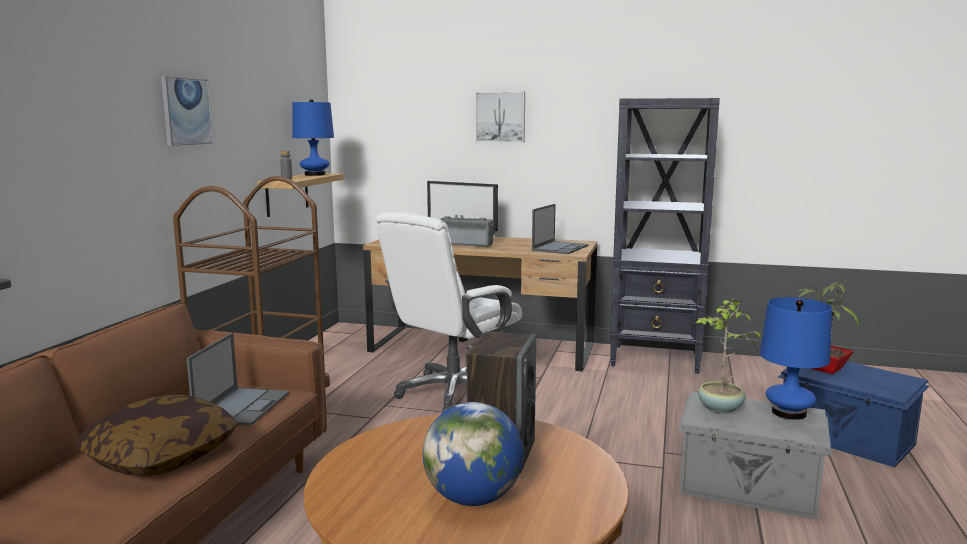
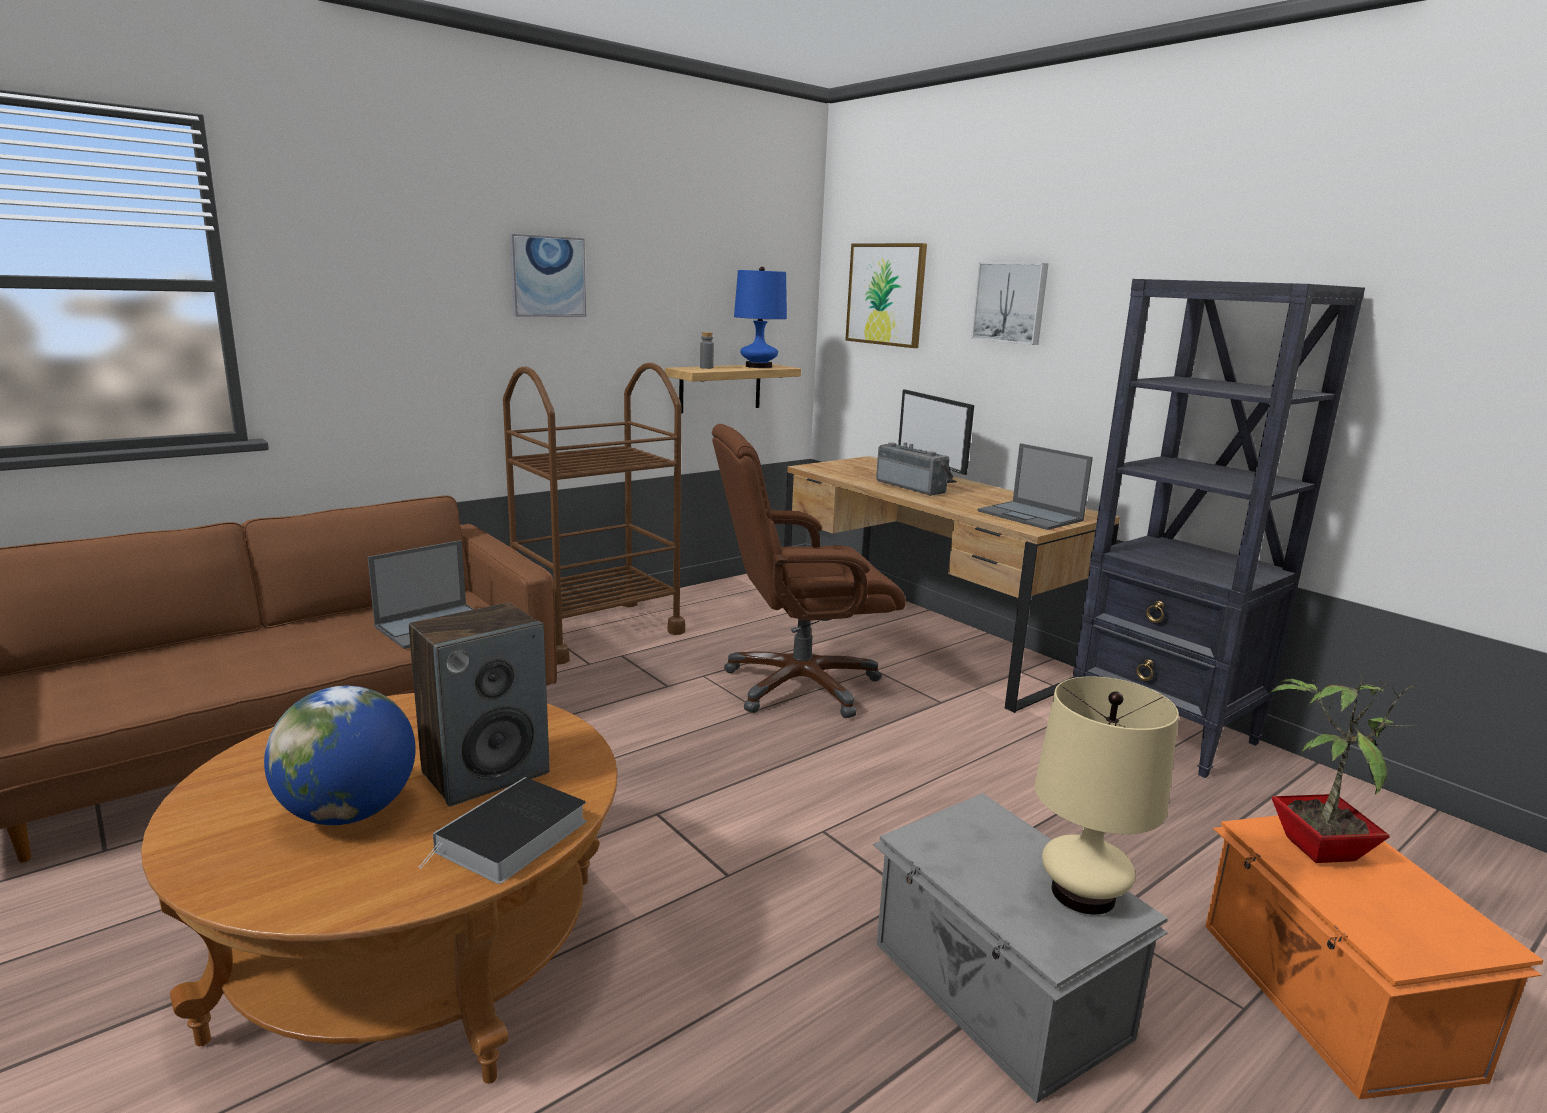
camera: 35 degrees right, 5 degrees up
(161, 456) = (292, 654): pillow -> none
(395, 116) = (886, 294): none -> picture
(452, 392) = (799, 685): white office chair -> brown office chair
(560, 248) = (1031, 516): laptop -> laptop turned 75 degrees clockwise
(583, 472) = (510, 839): none -> book
(719, 409) = (975, 838): potted plant -> none
(788, 412) = (1083, 893): blue table lamp -> beige table lamp
(846, 439) = (1330, 998): blue storage box -> orange storage box

